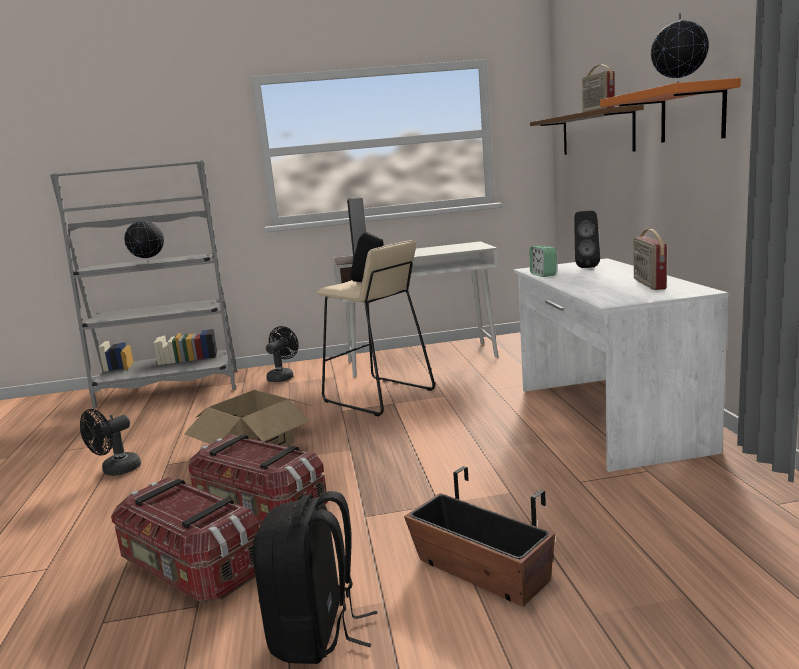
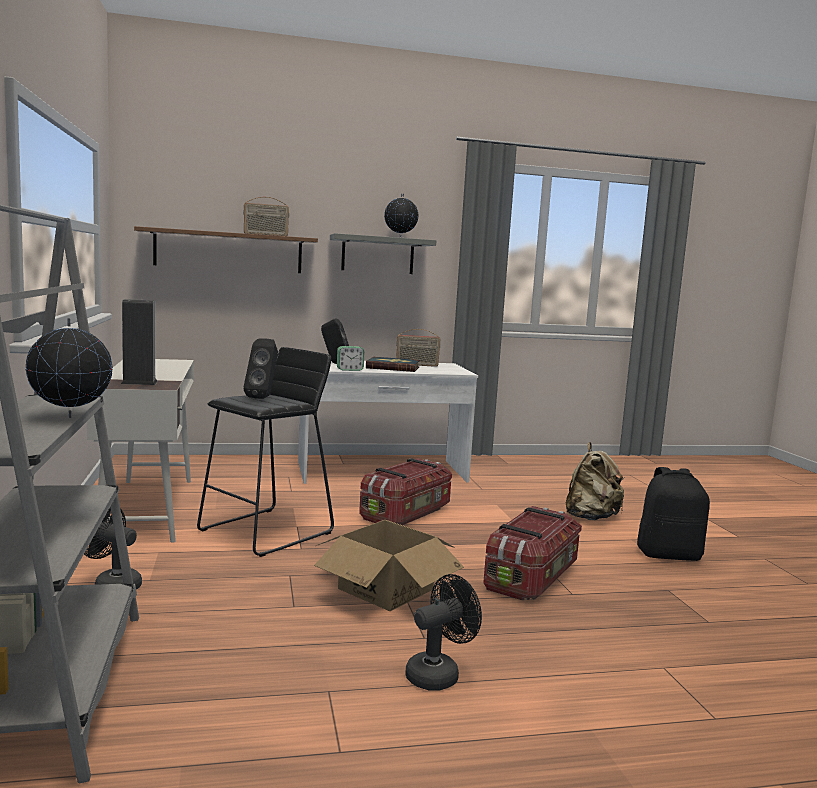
camera: 95 degrees left, 5 degrees down
(116, 471) = (438, 674): black fan -> black fan turned 75 degrees counterclockwise
(191, 569) = (628, 597): storage box -> storage box (407, 513)
(378, 396) = (267, 531): beige stool -> black stool
(481, 571) = (590, 517): planter -> beige backpack
(598, 280) = (393, 367): none -> book
(692, 114) = (377, 255): orange shelf -> grey shelf

